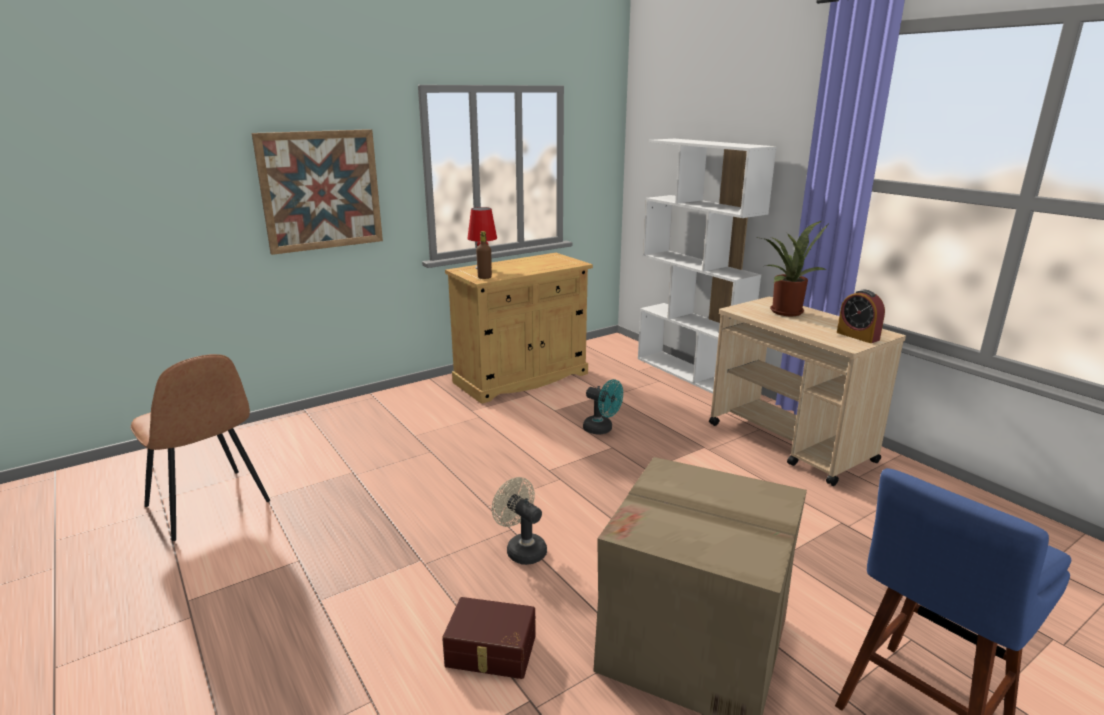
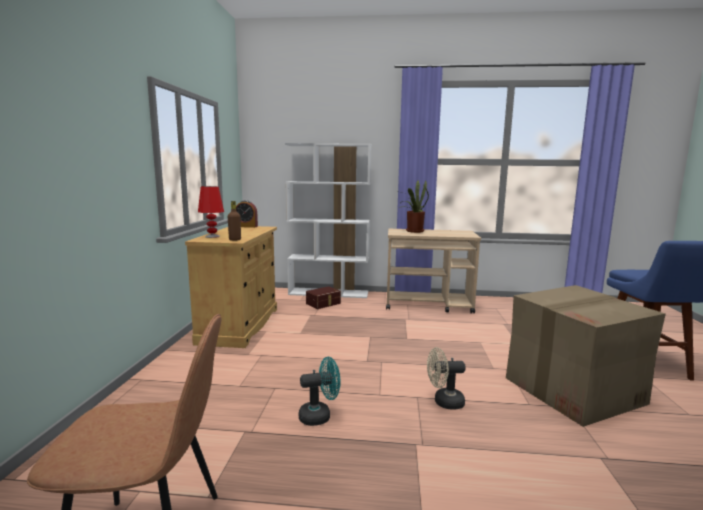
camera: 50 degrees left, 10 degrees down
(321, 190) = (87, 163): picture -> none
(490, 652) = (545, 454): brown storage box -> brown storage box (323, 303)
(602, 429) = (347, 331): turquoise fan -> turquoise fan (320, 416)
(857, 336) = (462, 233): alarm clock -> alarm clock (246, 226)

